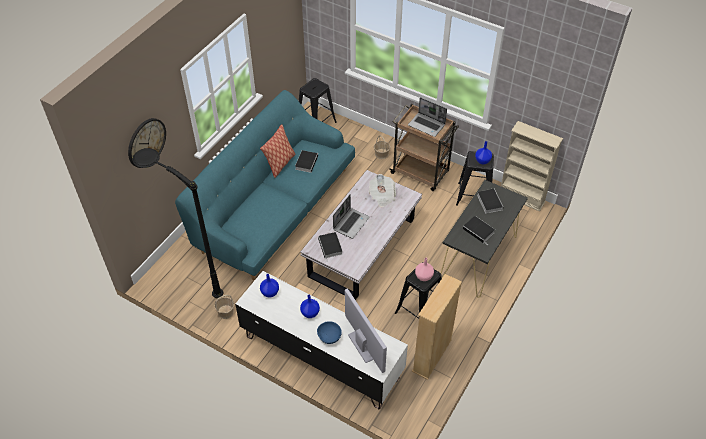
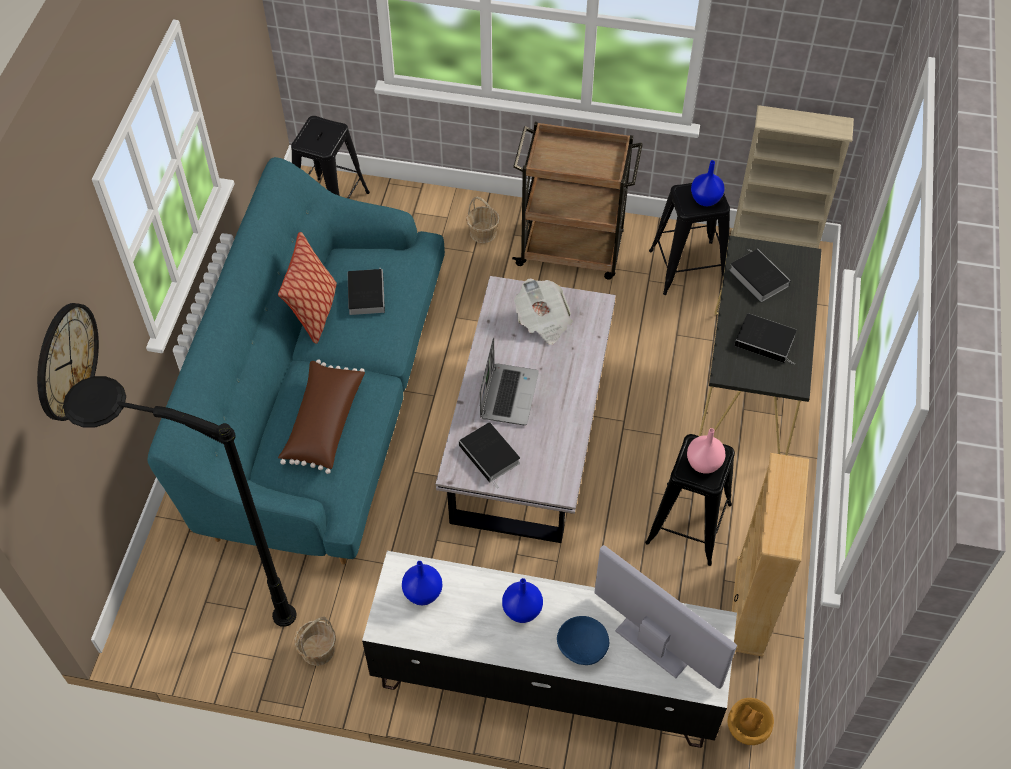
camera: 20 degrees left, 5 degrees up
(262, 212) = (323, 423): none -> brown pillow
(403, 409) = (745, 731): none -> brown vase
(427, 125) = (581, 157): laptop -> none

